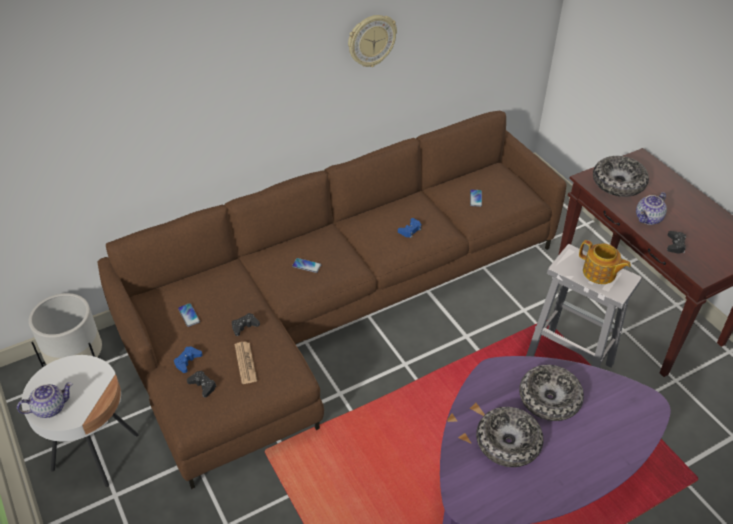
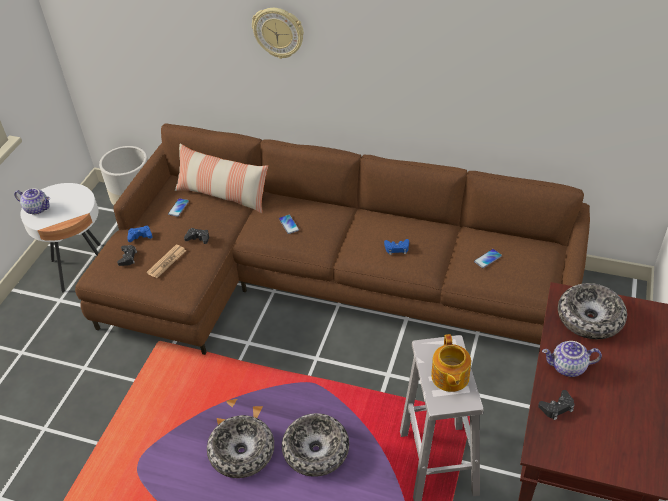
camera: 50 degrees right, 0 degrees up
(211, 280) = (222, 195): none -> pillow
(371, 40) = (435, 51): wall clock -> wall clock (278, 32)

